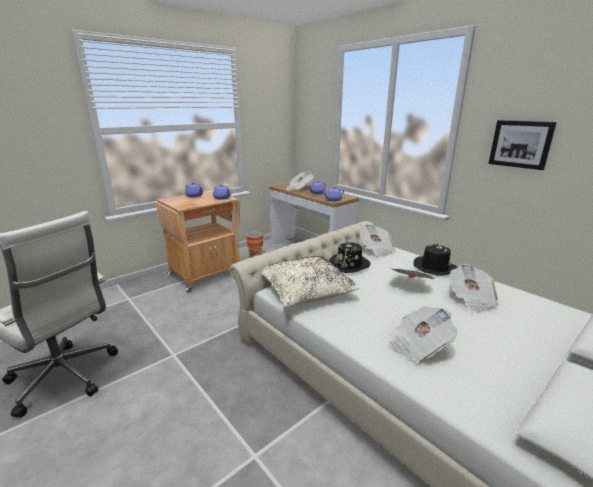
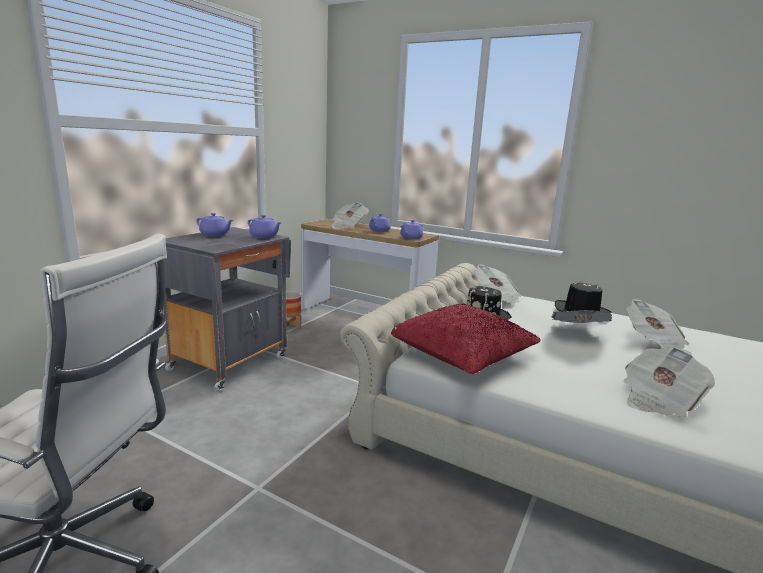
camera: 20 degrees left, 5 degrees down
(205, 275) = (230, 362): brown cart -> grey cart
(306, 290) = (461, 353): beige pillow -> red pillow
(520, 144) = (652, 160): picture -> none

